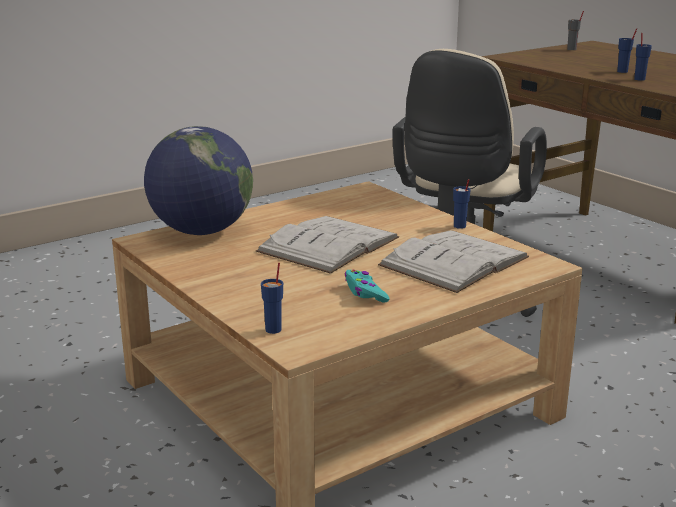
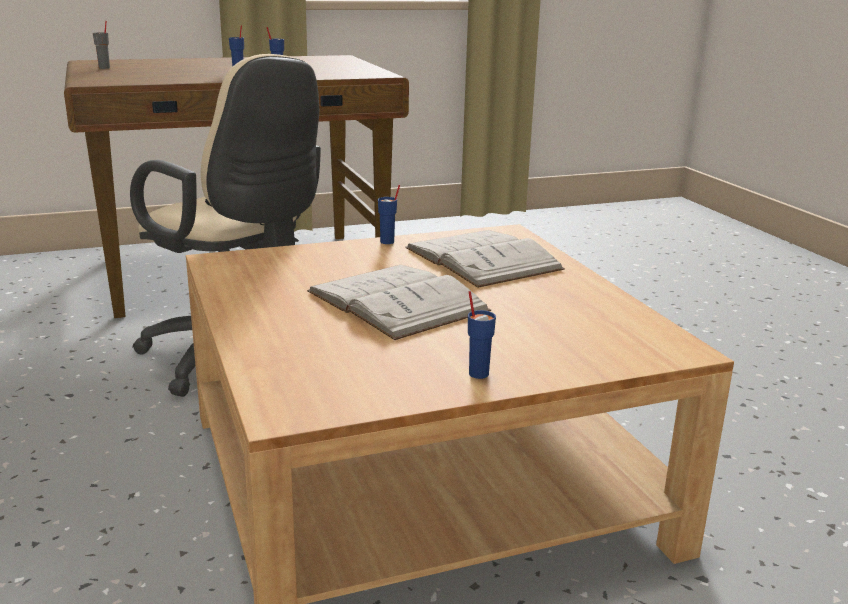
camera: 75 degrees left, 0 degrees up
(202, 231) = (284, 367): globe -> none
(274, 329) = (637, 356): blue cup -> blue cup (478, 373)
(365, 293) = (549, 303): turquoise game controller -> none

